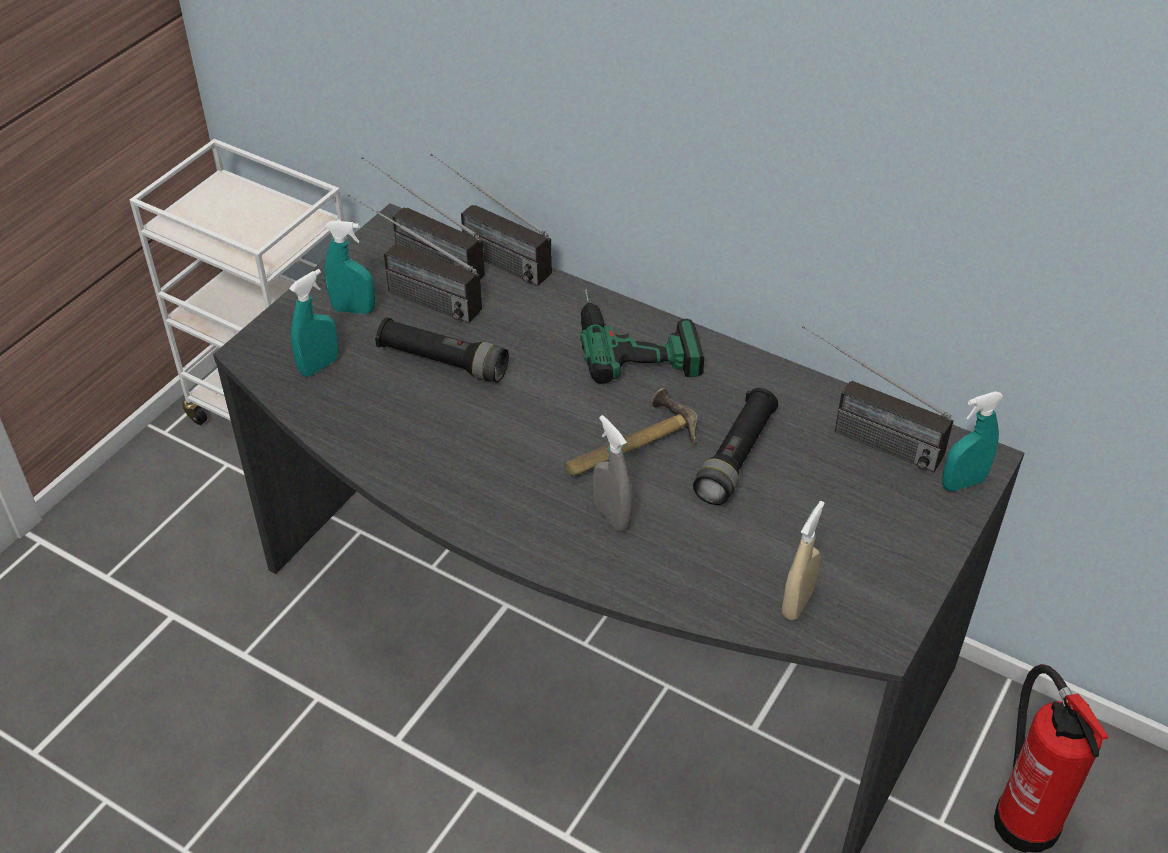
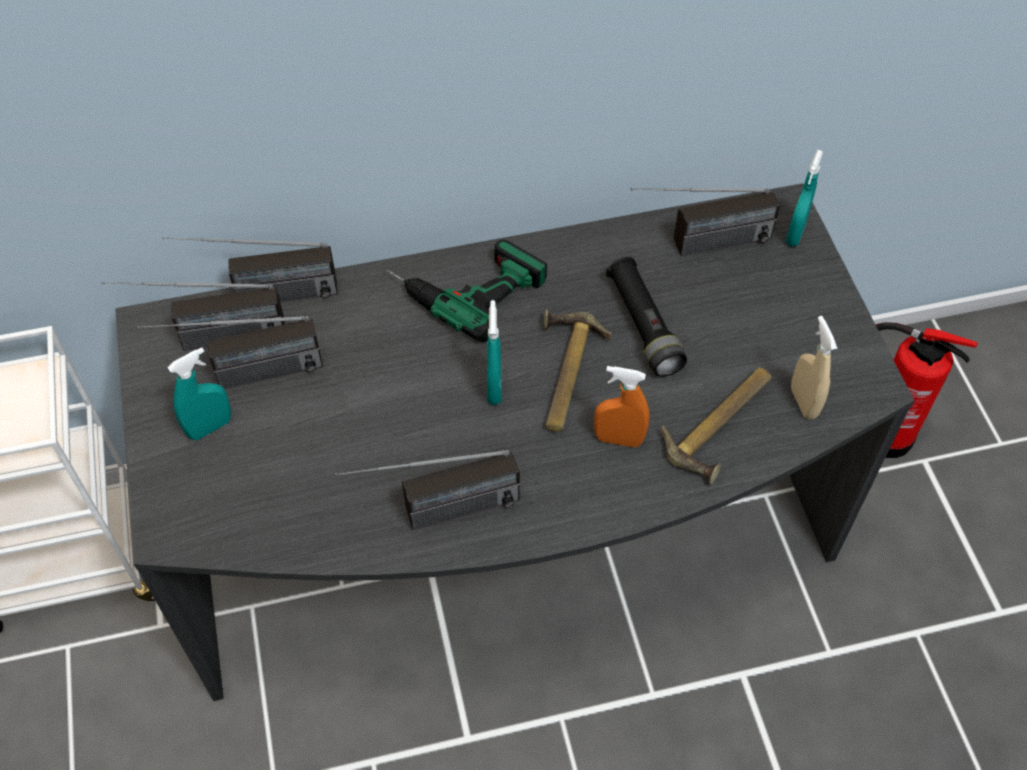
camera: 45 degrees left, 10 degrees up
(319, 366) = (245, 499): turquoise spray bottle -> turquoise spray bottle (494, 387)
(420, 464) = (434, 514): none -> radio
(443, 362) = (344, 416): black flashlight -> none
(611, 516) = (618, 439): grey spray bottle -> orange spray bottle
(707, 569) = (724, 426): none -> hammer

